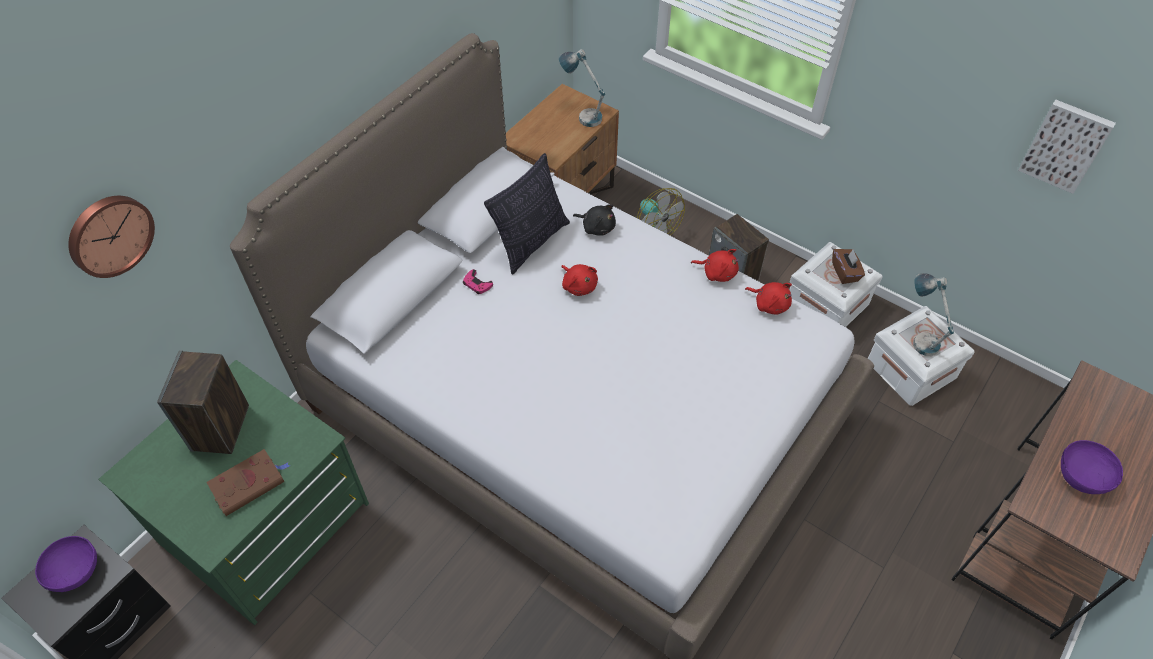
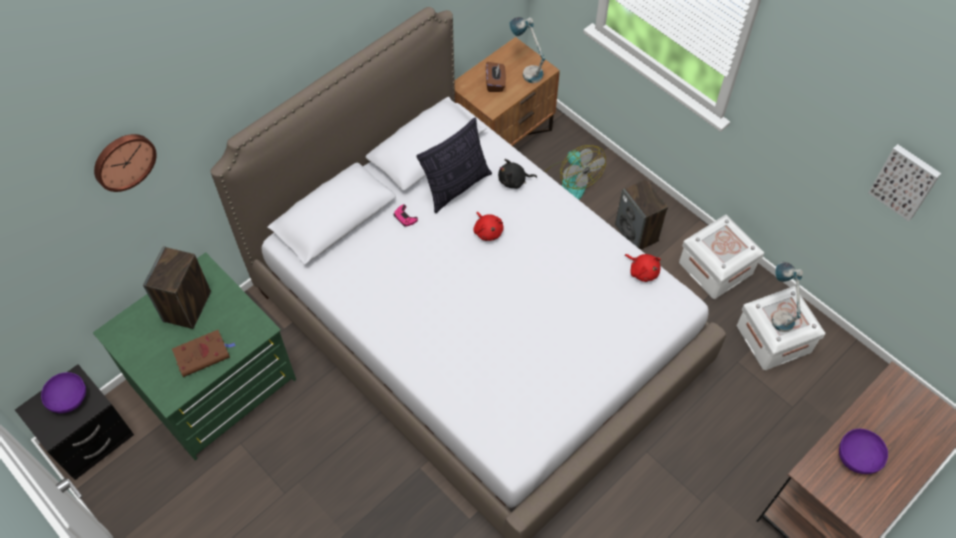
camera: 10 degrees right, 5 degrees up
(597, 227) = (514, 181): black plush toy -> black plush toy turned 135 degrees clockwise
(717, 272) = (605, 236): red plush toy -> none
(845, 272) = (730, 245): brown tissue box -> brown tissue box (495, 83)

